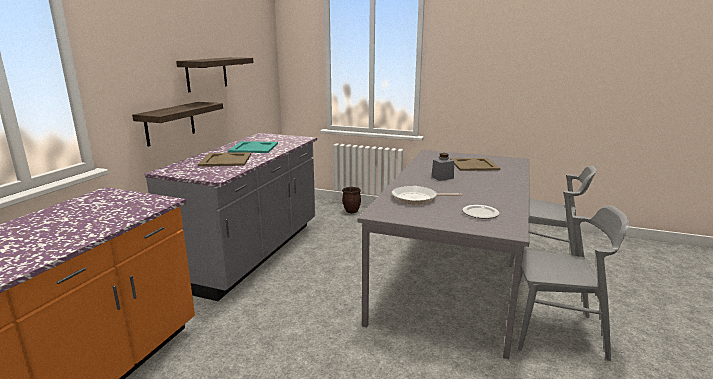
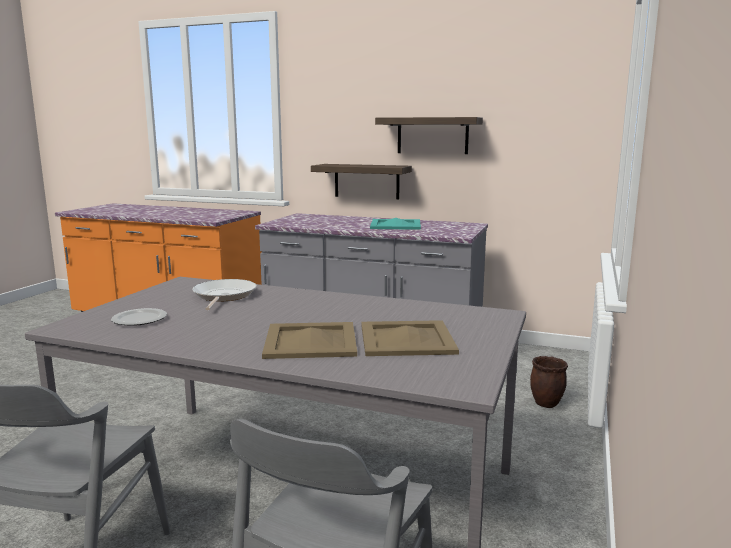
camera: 90 degrees right, 5 degrees down
(225, 160) = (337, 222): beige tray -> beige tray (310, 340)
(442, 177) = (317, 312): grey jar -> none

